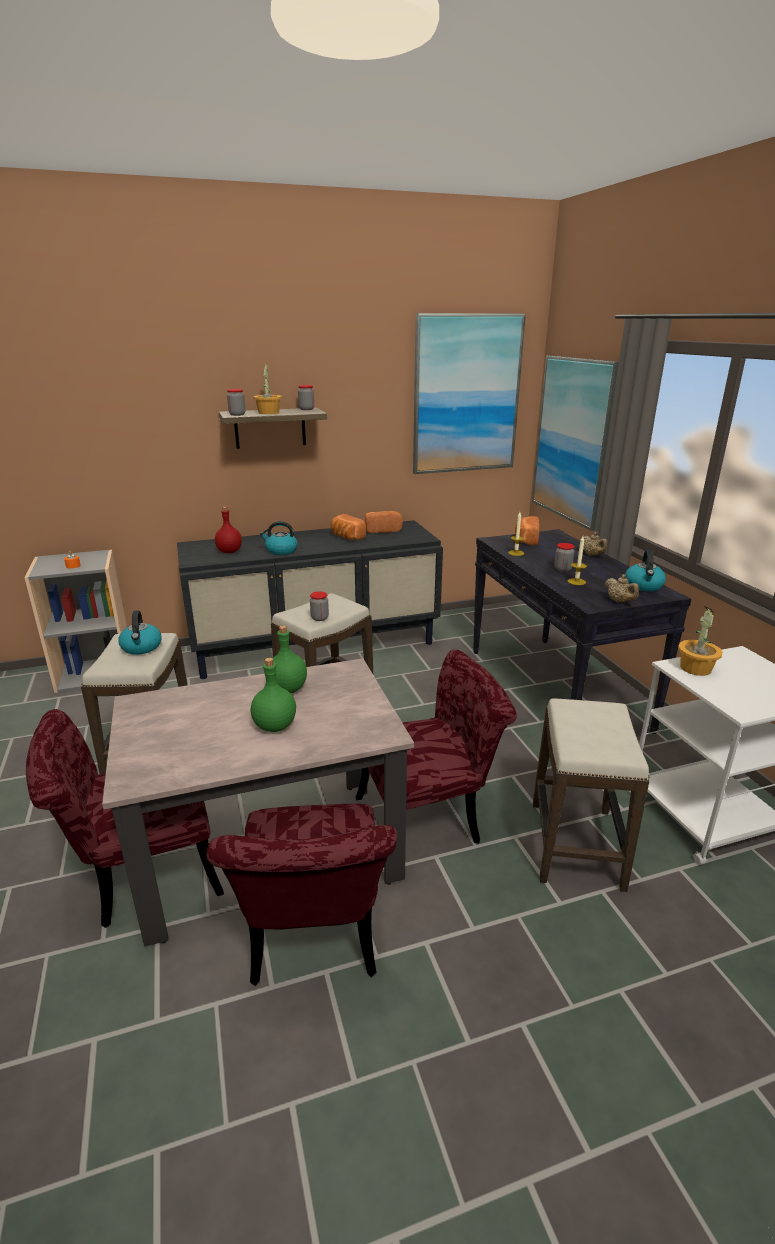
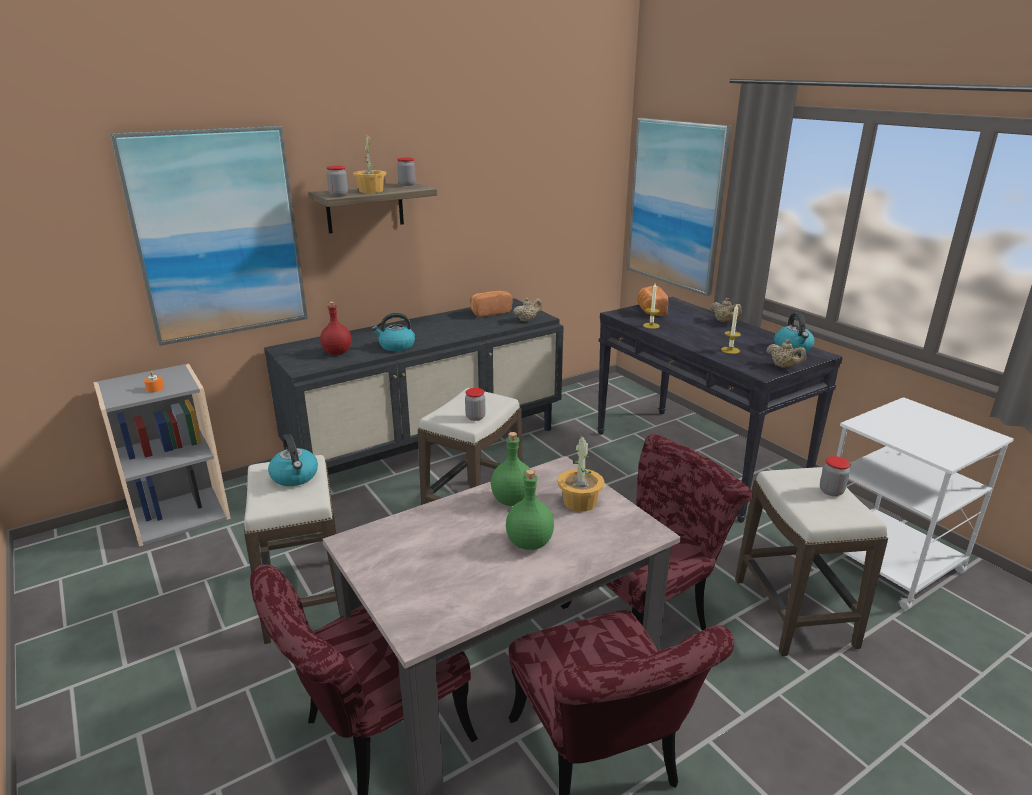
camera: 15 degrees left, 0 degrees up
(346, 537) = (457, 323): bread -> none
(410, 539) = (527, 320): none -> beige teapot
(466, 395) = (562, 161): picture -> picture (218, 235)
(562, 569) = (708, 338): jar -> jar (831, 491)
(695, 668) = (880, 424): potted plant -> potted plant (579, 502)

